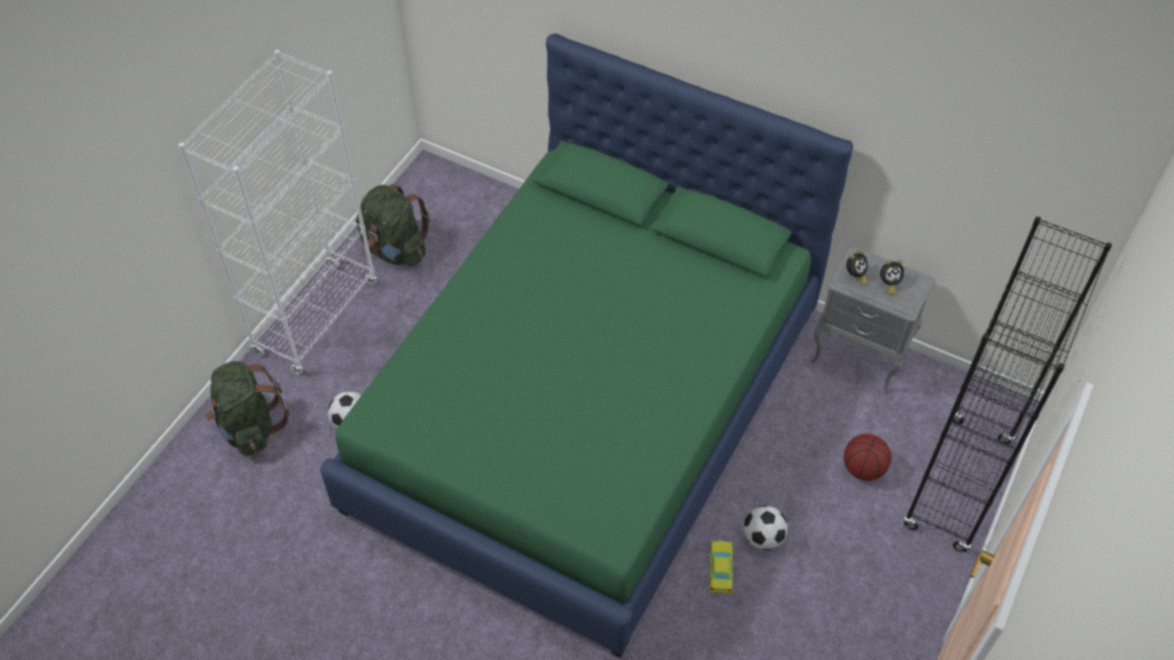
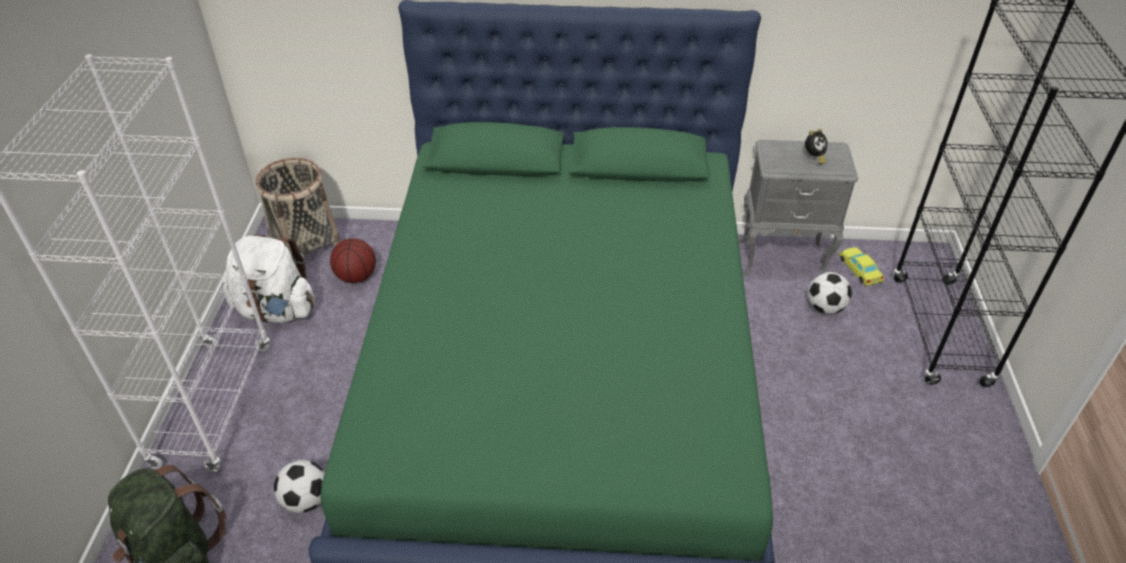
camera: 25 degrees left, 10 degrees down
(395, 249) = (276, 310): green backpack -> white backpack
(445, 194) = (307, 246): none -> basket
(720, 568) = (792, 492): yellow toy car -> yellow toy car (859, 269)
(763, 537) = (811, 445): football -> football (825, 307)
(855, 276) = (780, 160): alarm clock -> none
(863, 468) = (853, 347): basketball -> basketball (357, 276)

